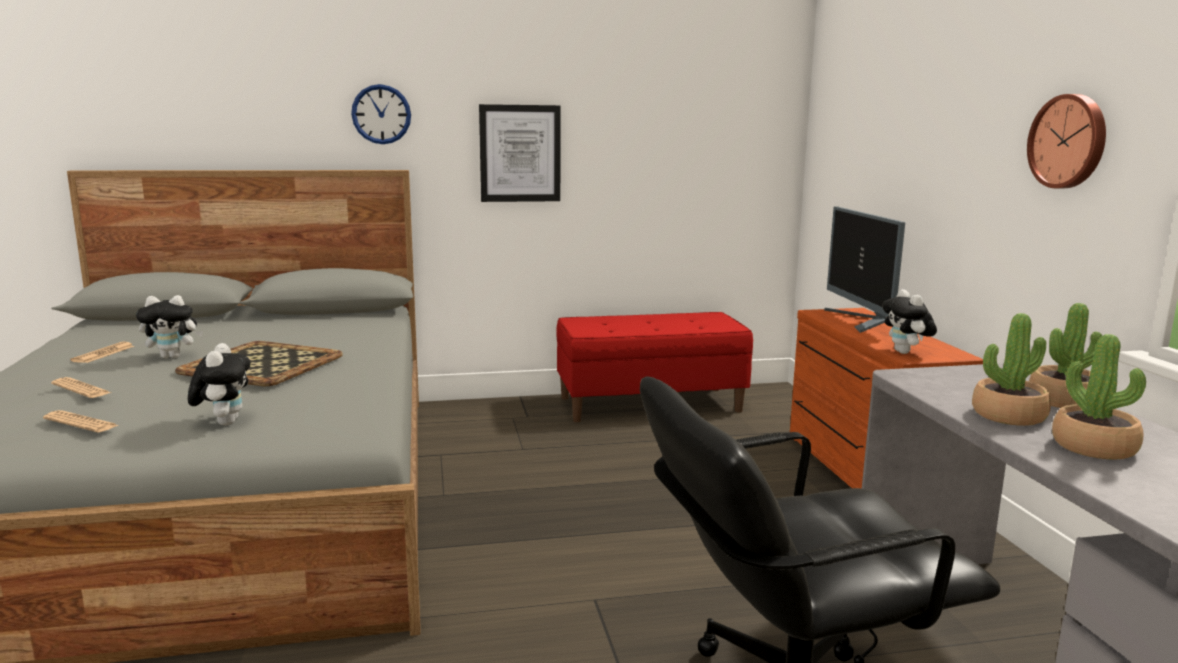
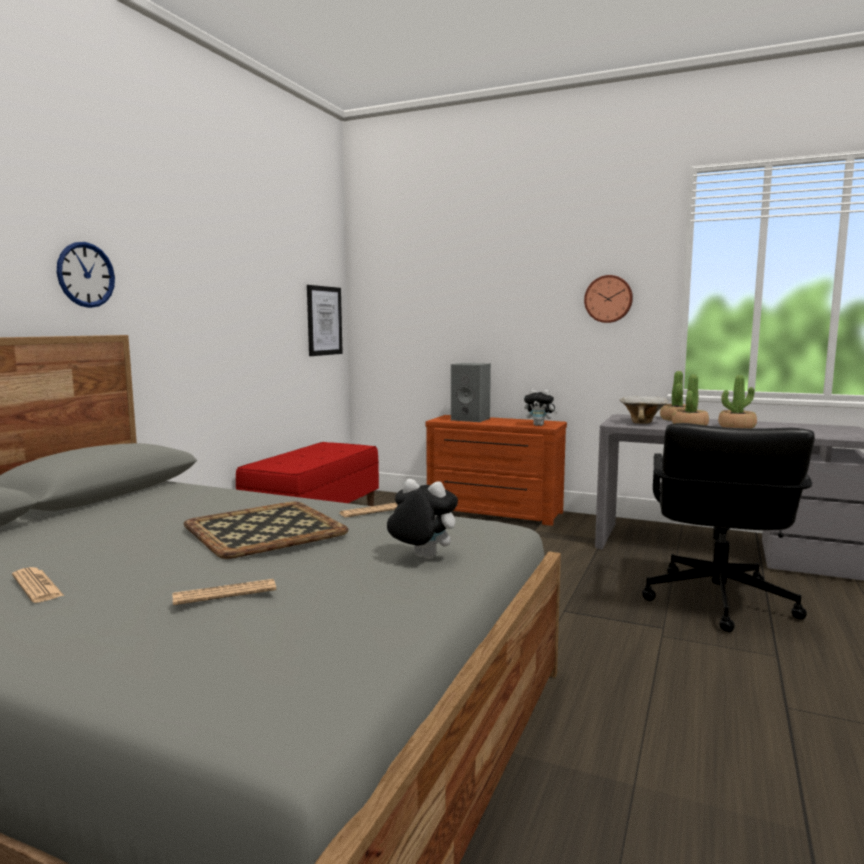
camera: 55 degrees left, 5 degrees down
(81, 423) = (348, 603): newspaper -> newspaper (372, 511)
(173, 357) = (148, 556): plush toy -> none
(520, 153) = (199, 318): picture -> picture (324, 321)
(861, 321) = (471, 419): monitor -> grey speaker
(957, 387) = (643, 423): none -> bowl

